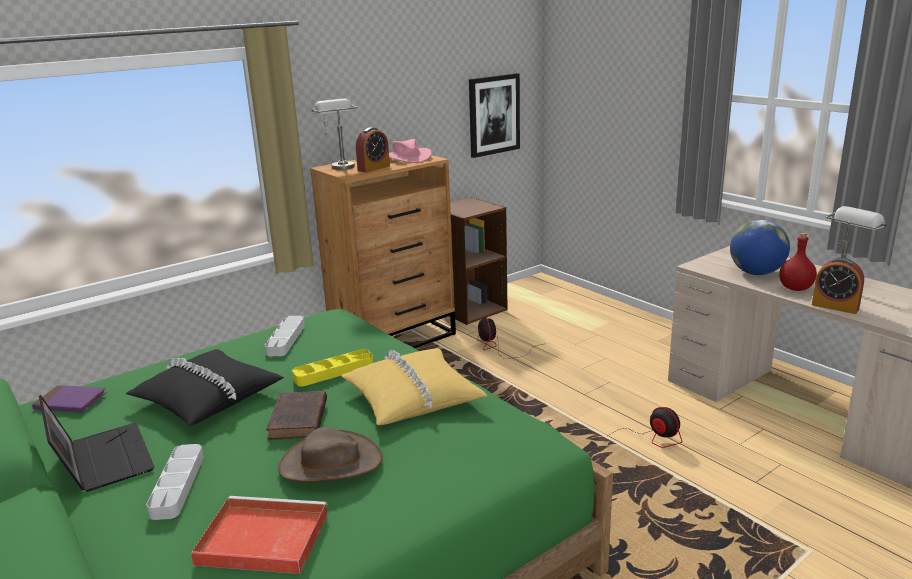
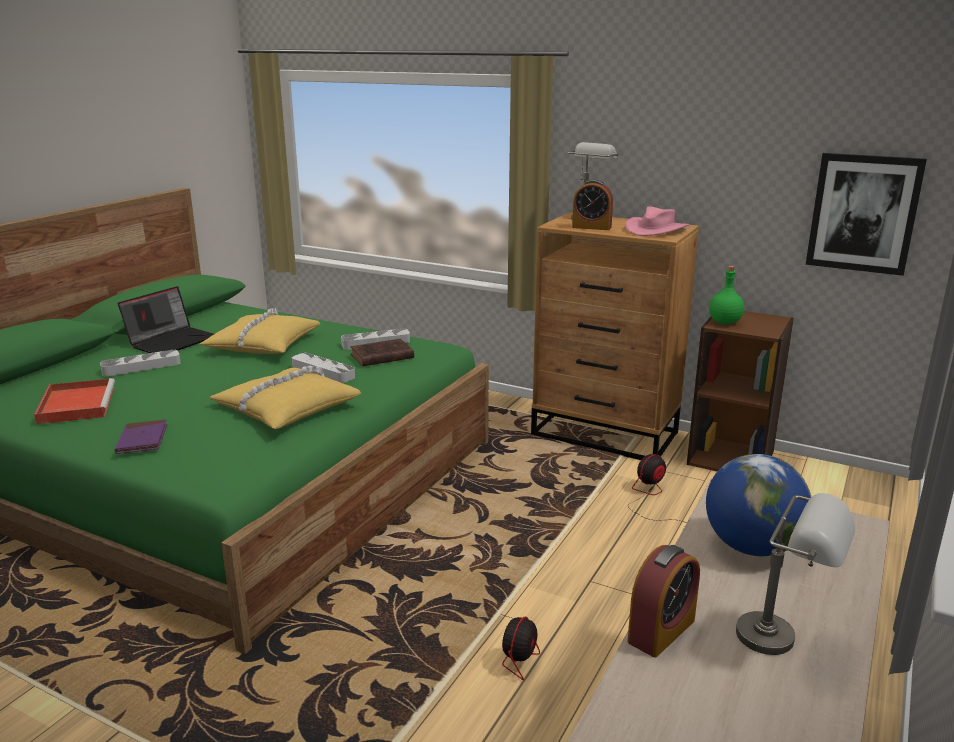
camera: 65 degrees right, 0 degrees up
(70, 402) = (244, 313): purple book -> purple book (142, 440)
(207, 398) = (263, 345): black pillow -> yellow pillow
(298, 420) = (232, 377): brown book -> brown book (380, 357)
(330, 463) = (166, 400): brown hat -> none
(334, 372) = (323, 371): yellow tray -> grey tray
(462, 211) = (724, 322): none -> green bottle
(795, 288) = (713, 587): red bottle -> none
(835, 306) = (661, 631): alarm clock -> alarm clock turned 150 degrees counterclockwise

